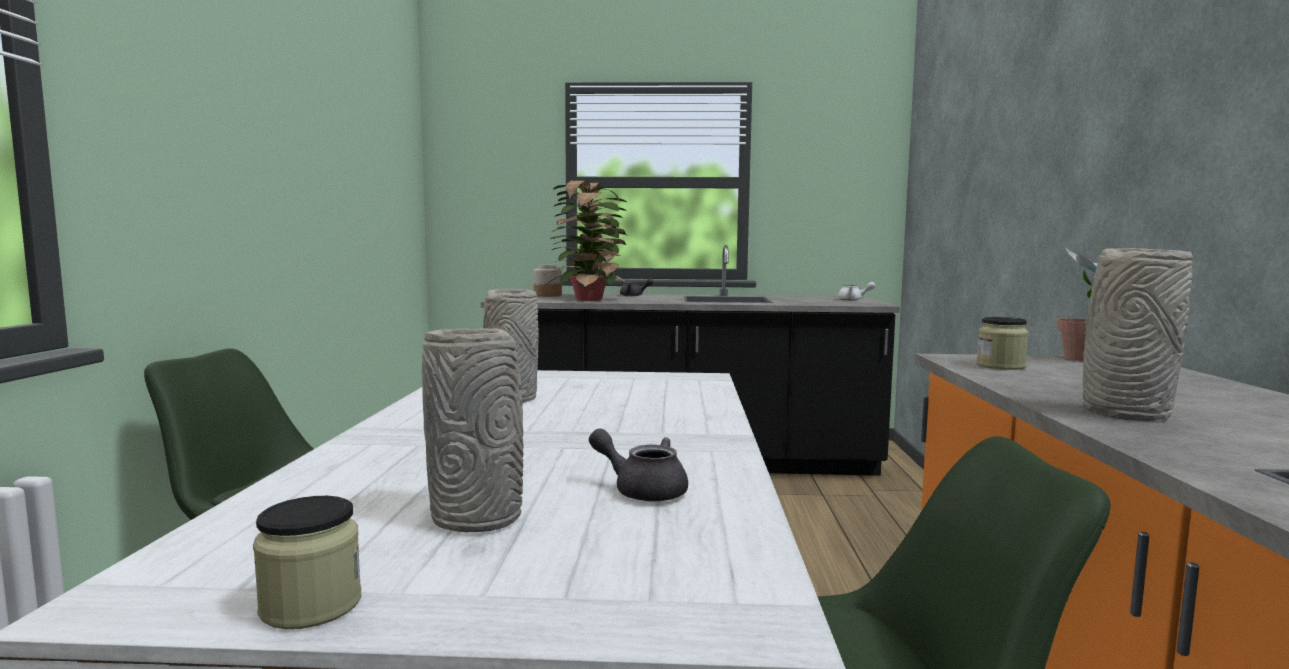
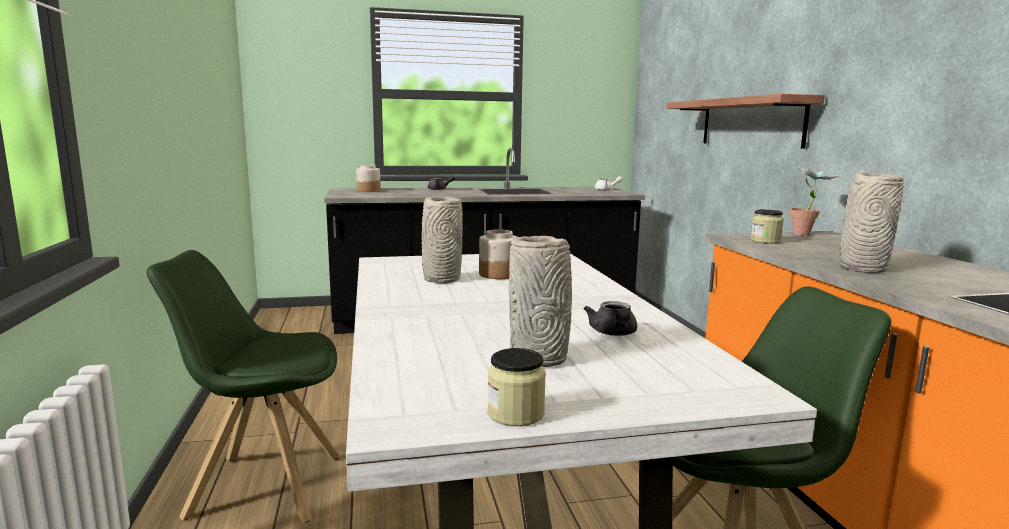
camera: 15 degrees left, 5 degrees up
(589, 299) = (410, 193): potted plant -> none
(593, 397) = (498, 274): none -> jar
(642, 490) = (613, 334): grey teapot -> grey teapot turned 105 degrees counterclockwise
(1034, 199) = (750, 122): none -> shelf

